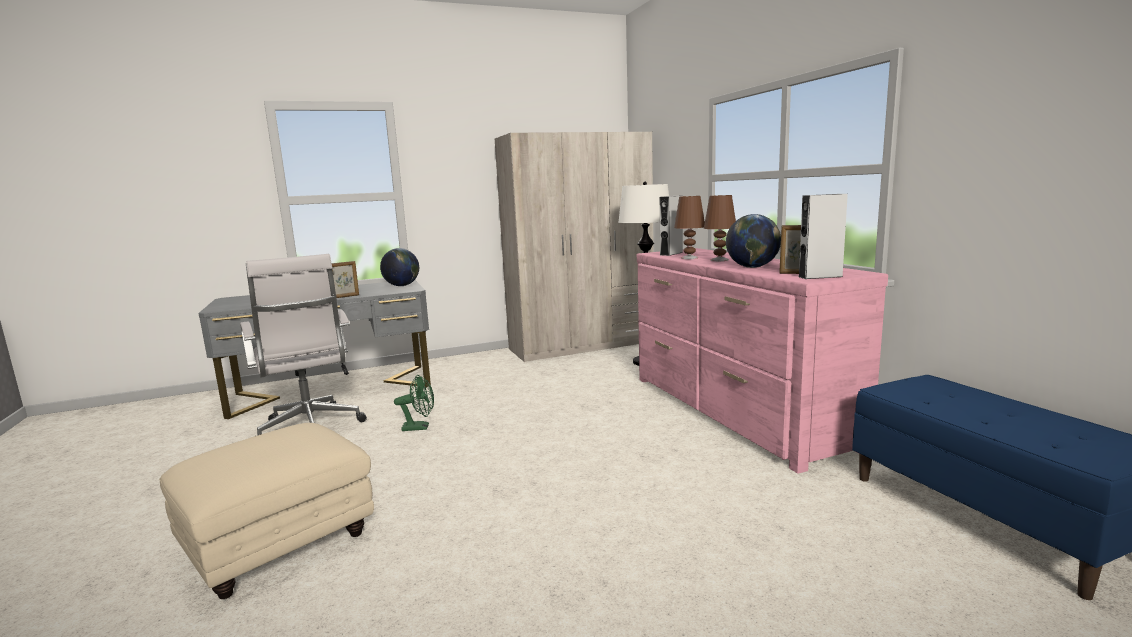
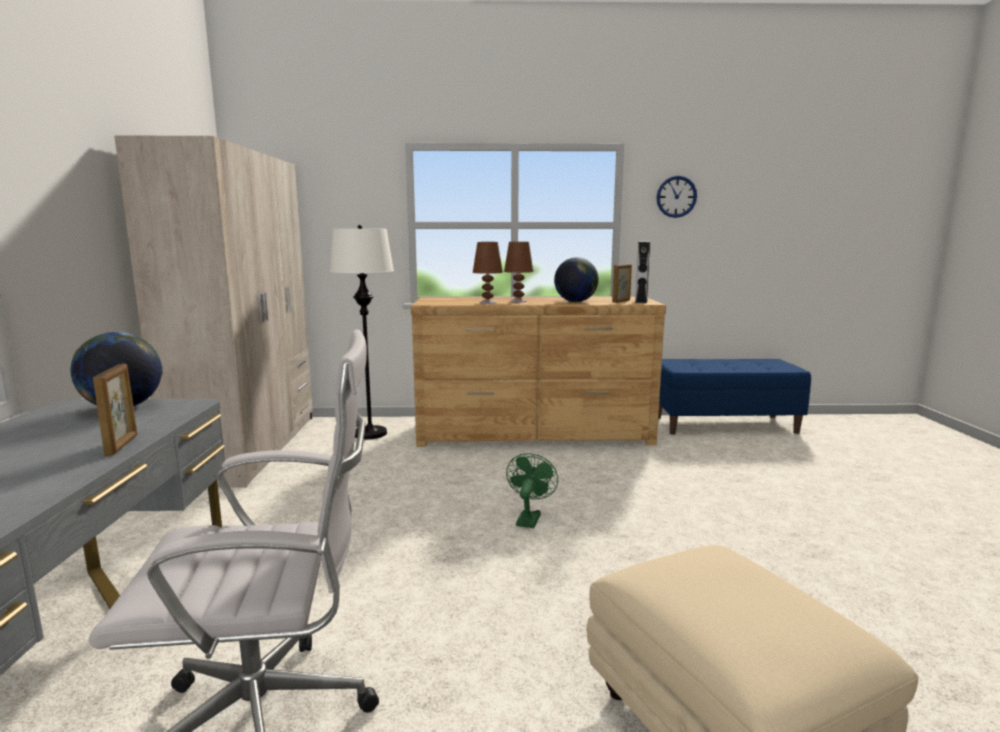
camera: 70 degrees left, 0 degrees up
(420, 427) = (402, 591): green fan -> green fan (529, 518)
(671, 253) = (445, 302): grey speaker -> none
(734, 410) = (534, 434): pink dresser -> brown dresser
(976, 115) = (676, 196): none -> wall clock

